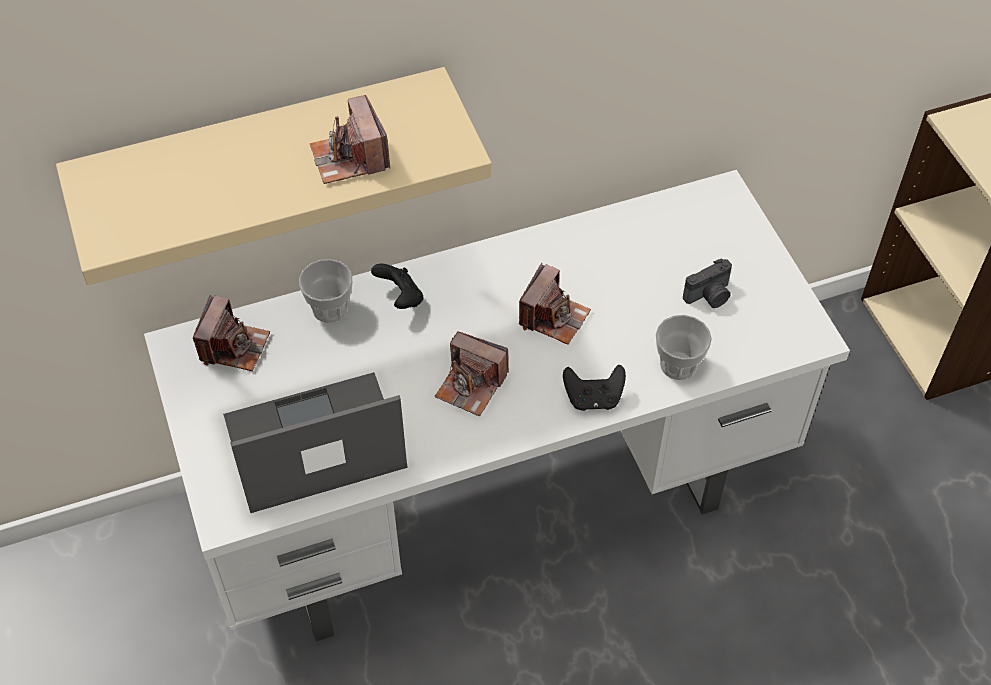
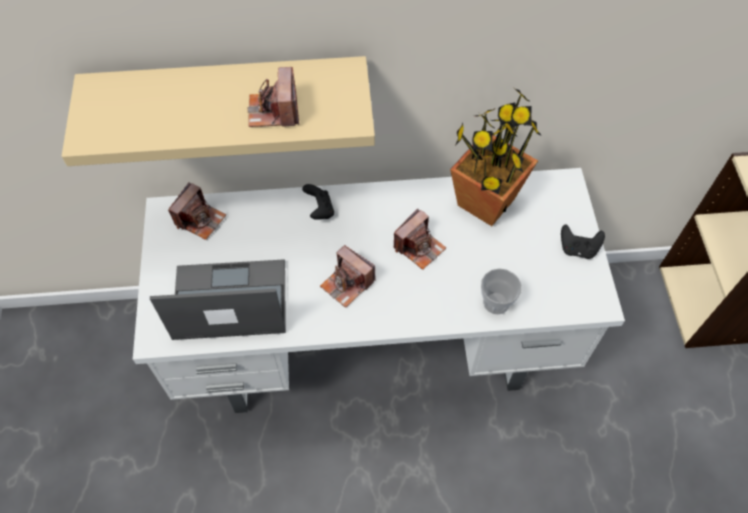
camera: 15 degrees right, 5 degrees up
(330, 308) = (271, 207): cup -> none
(593, 398) = (428, 313): black game controller -> black game controller (578, 249)
(624, 241) = (485, 203): none -> potted plant
(709, 296) = (533, 256): camera -> none

